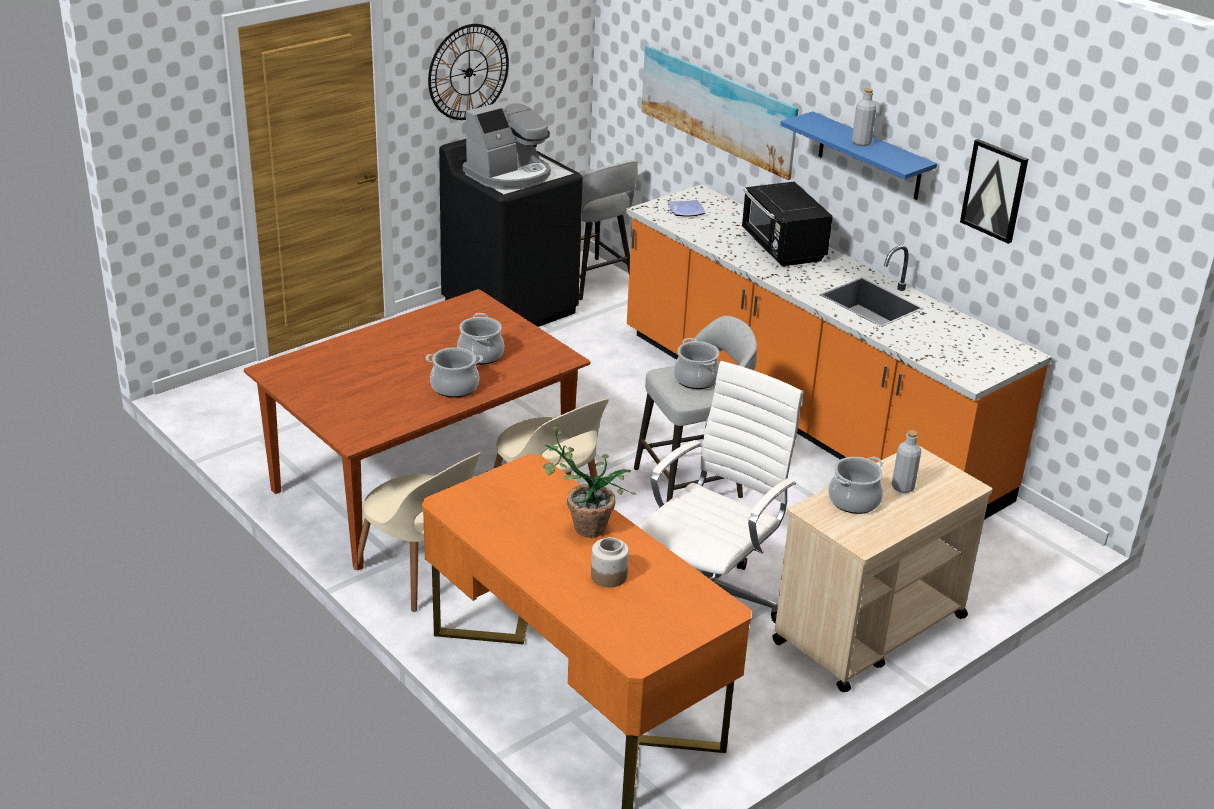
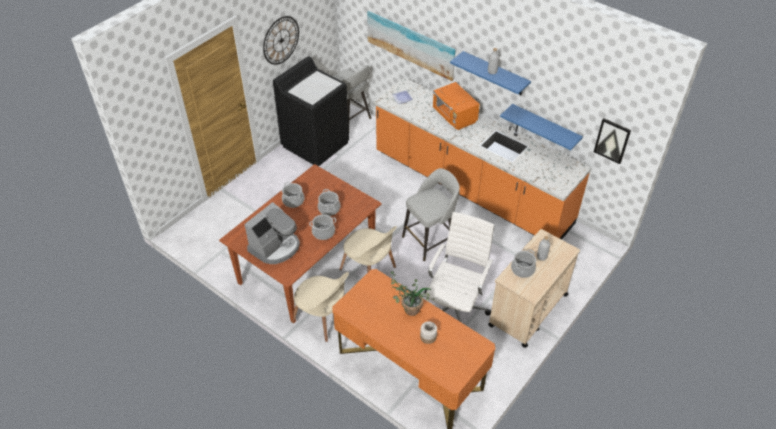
camera: 10 degrees left, 15 degrees up
(509, 175) = (311, 90): coffee machine -> coffee machine (275, 247)
(696, 379) = (431, 201): cooking pot -> cooking pot (293, 201)
(782, 249) = (454, 117): black microwave -> orange microwave
(961, 271) = (545, 127): none -> blue shelf
(994, 190) = (561, 95): picture -> picture (612, 140)

